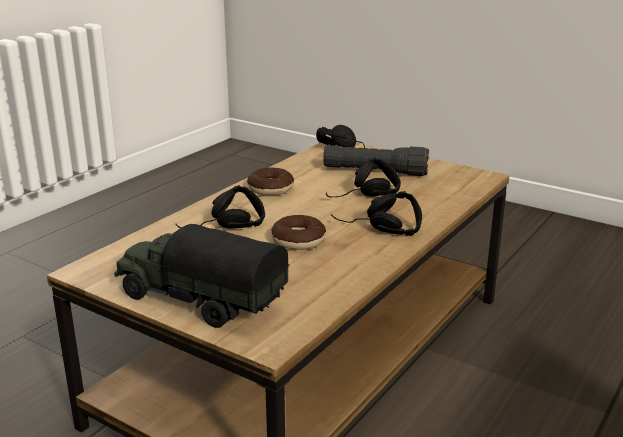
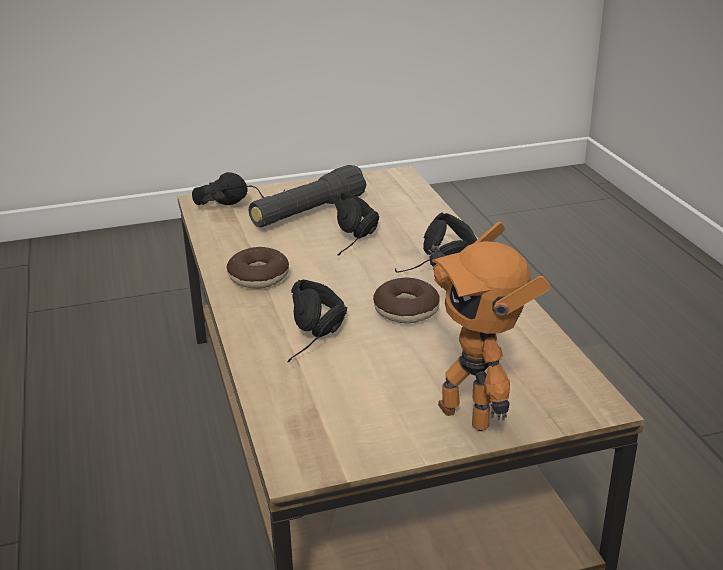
camera: 50 degrees left, 5 degrees up
(198, 301) = (469, 414): toy truck -> toy robot

